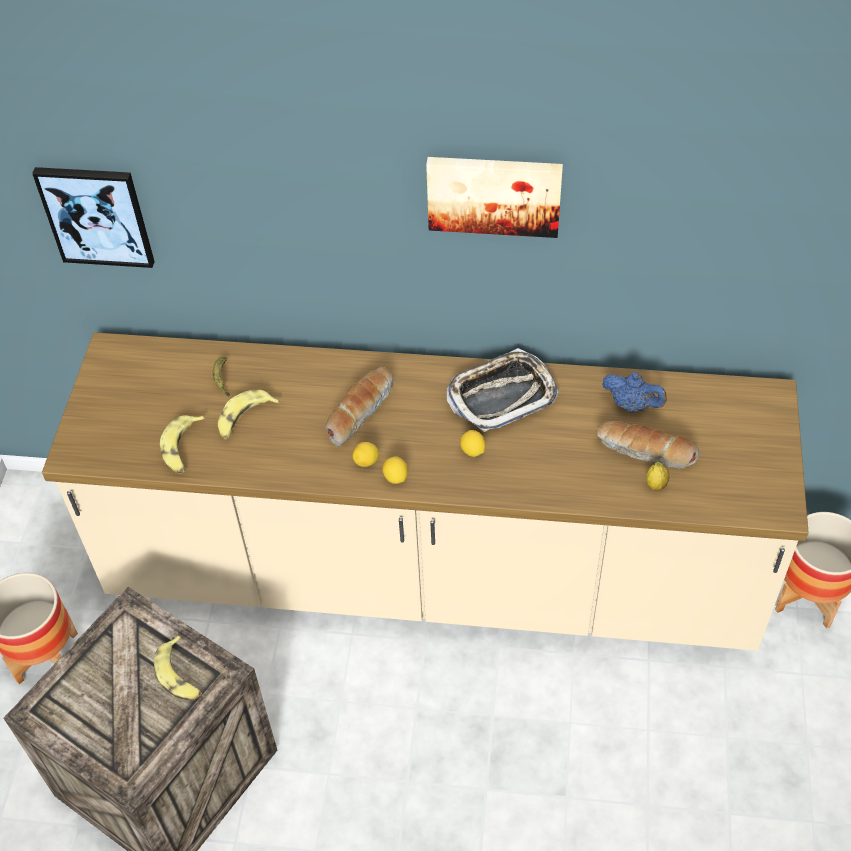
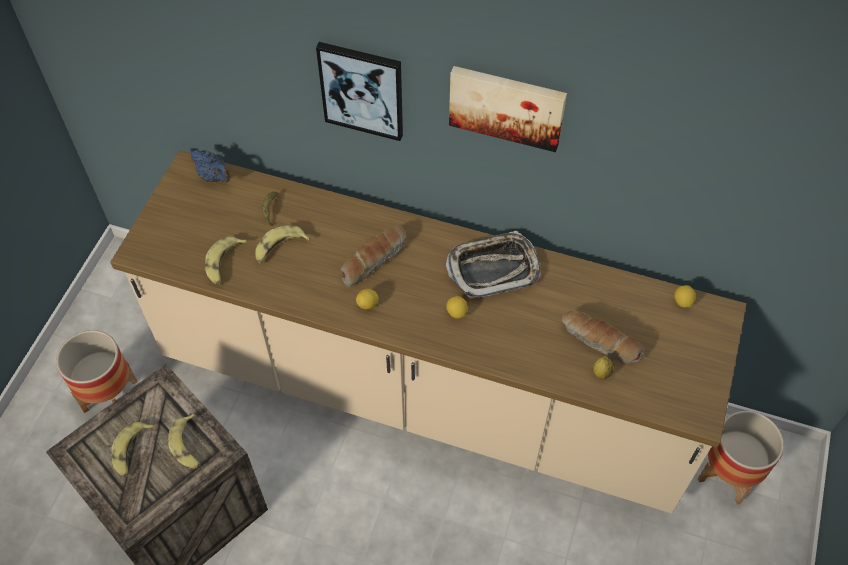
camera: 10 degrees right, 5 degrees up
(96, 215) = (184, 61): picture -> picture (362, 90)
(112, 695) = (132, 451): none -> banana
(395, 477) = (388, 323): lemon -> lemon (682, 302)
(632, 405) = (600, 298): blue teapot -> blue teapot (214, 177)

